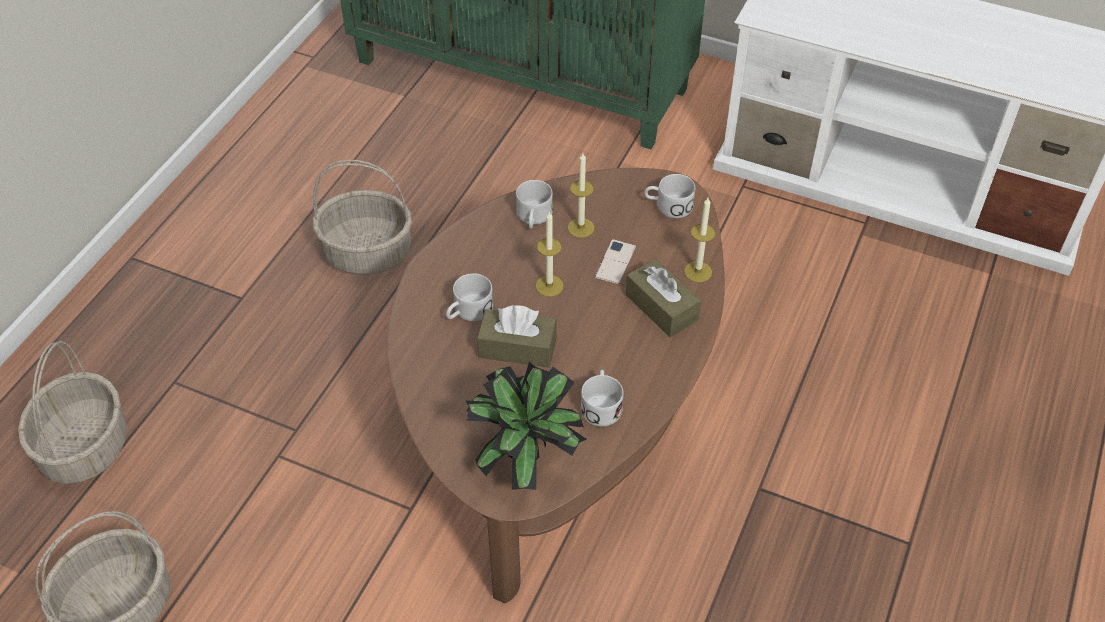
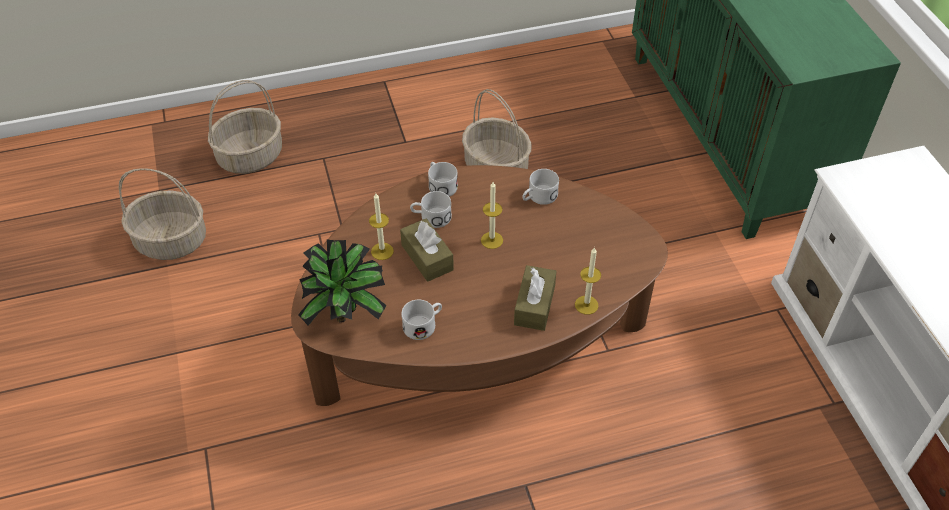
camera: 50 degrees right, 0 degrees up
(581, 228) = (556, 224): candle -> candle (382, 251)
(615, 262) = (547, 259): phone -> none
(668, 206) = (626, 254): white mug -> white mug (440, 185)

